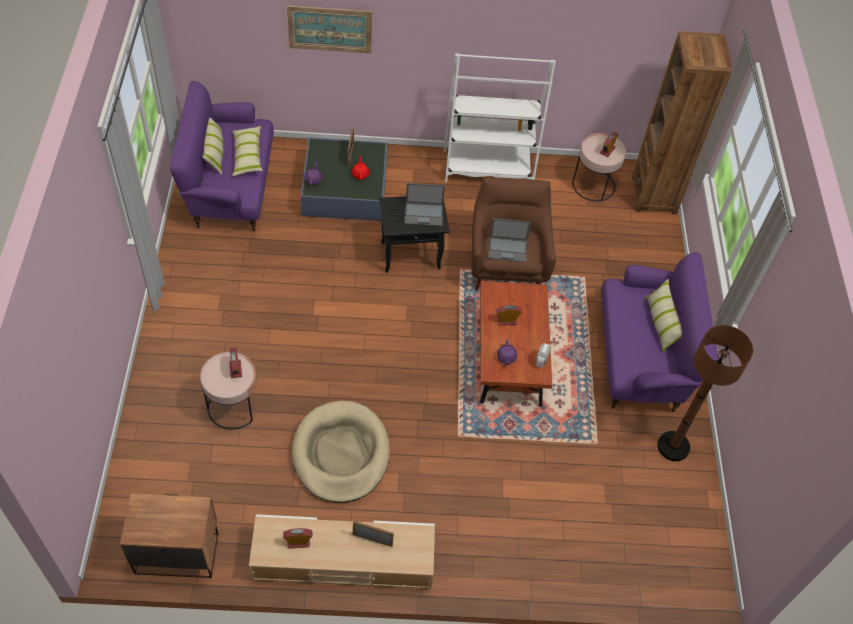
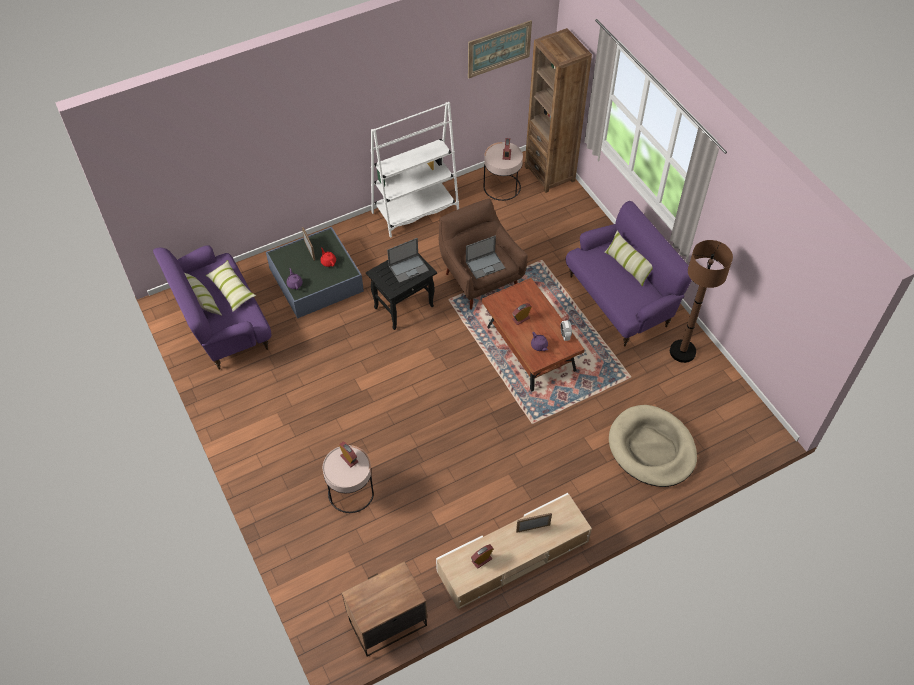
camera: 25 degrees left, 0 degrees up
(330, 29) = (258, 153): picture -> picture (499, 49)
(341, 454) = (457, 483): beige dog bed -> beige dog bed (652, 448)

